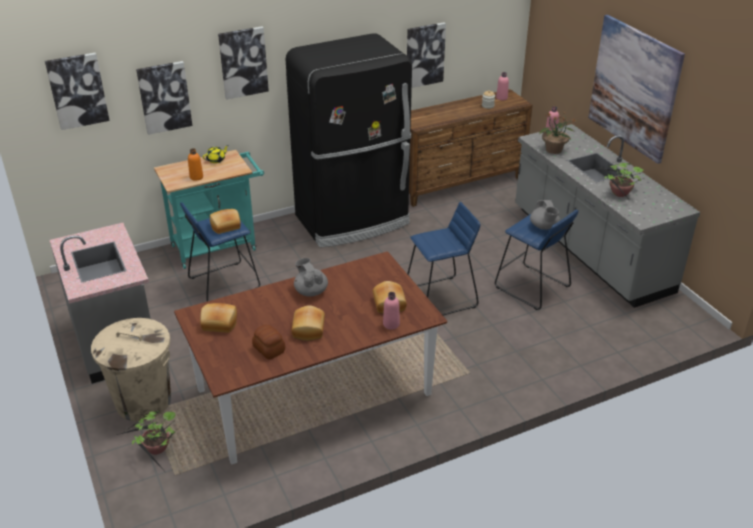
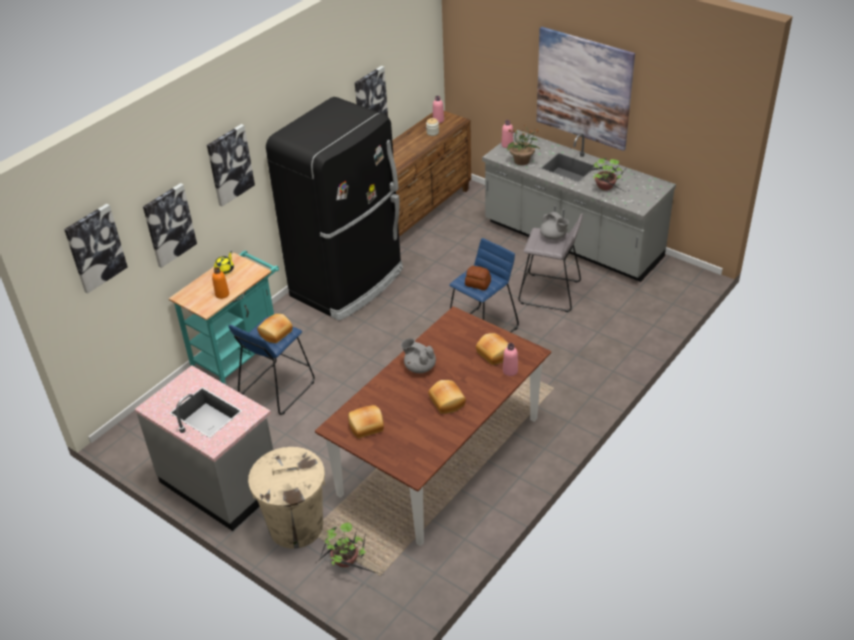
camera: 25 degrees left, 5 degrees up
(269, 349) = (429, 432): bread -> bread (478, 284)
(531, 287) = (549, 293): blue stool -> grey stool

